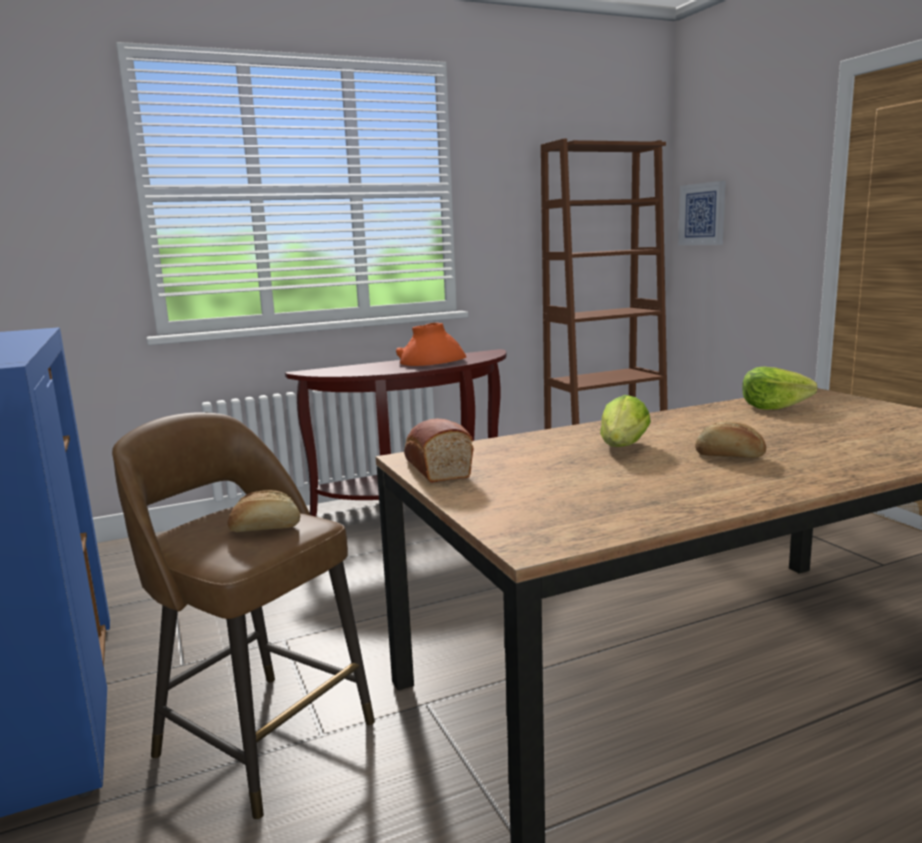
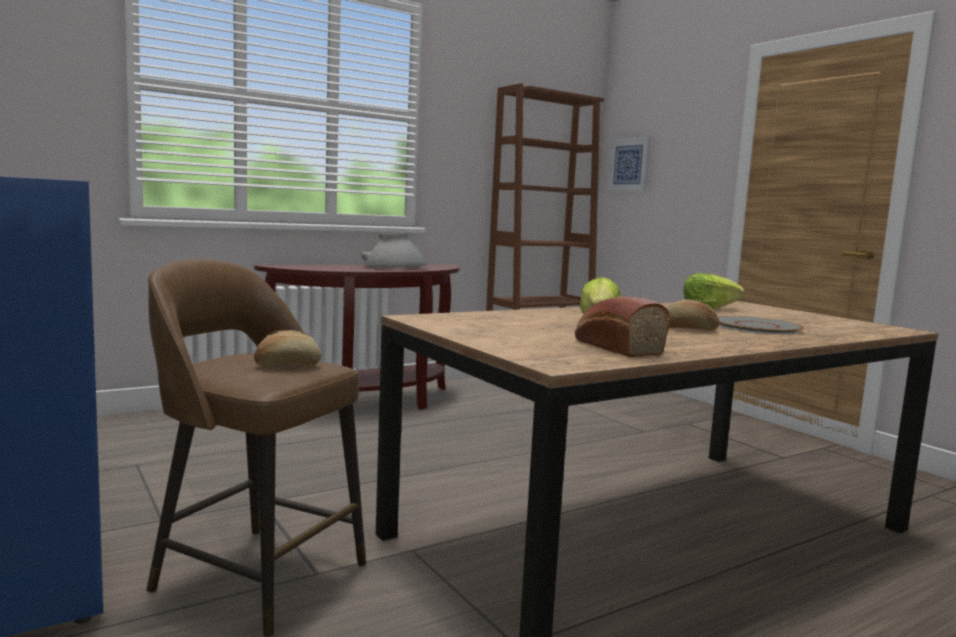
camera: 10 degrees left, 5 degrees down
(432, 362) = (394, 267): orange vase -> grey vase
(436, 467) = (442, 323): bread -> bread (615, 347)
(820, 444) = (756, 327): none -> grey plate

